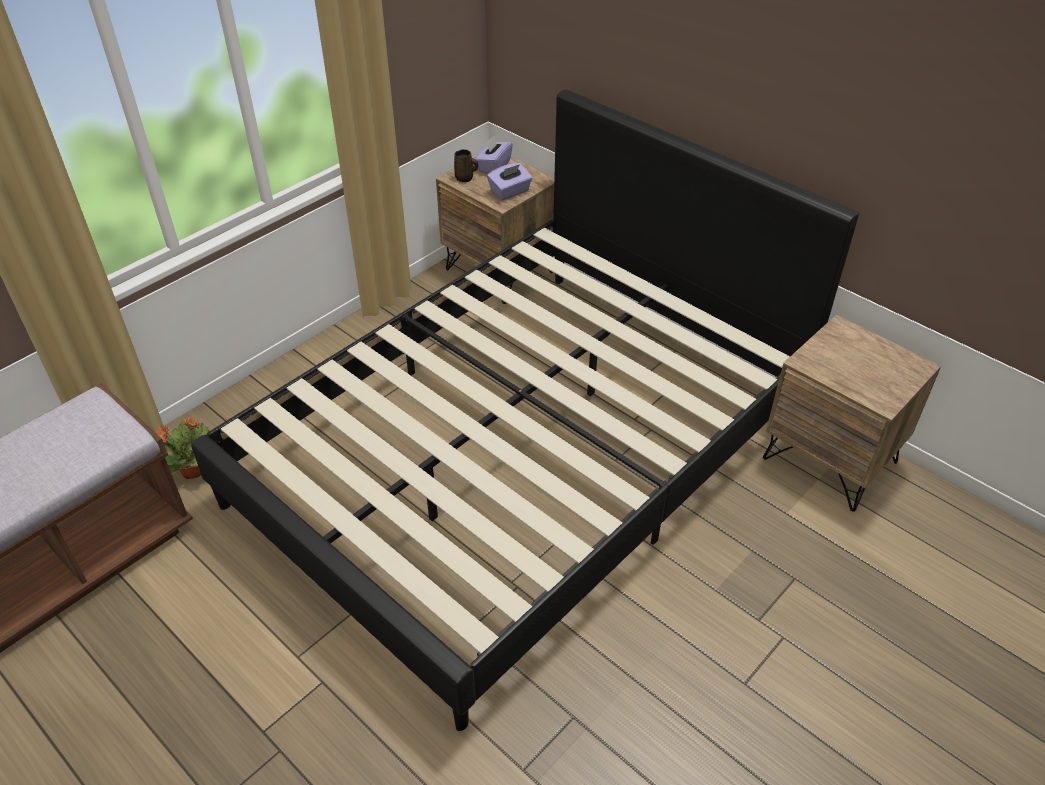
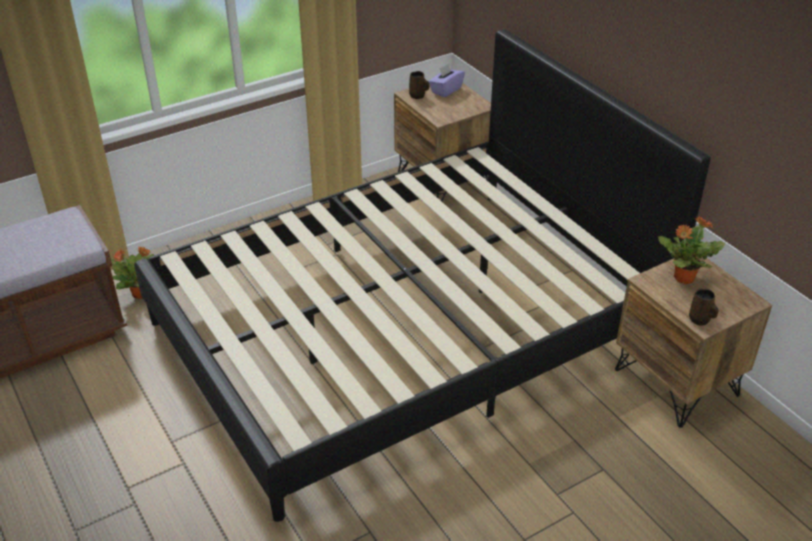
camera: 15 degrees right, 5 degrees down
(510, 192) = (451, 111): purple tissue box -> none
(839, 351) = (683, 278): none -> potted plant
(878, 398) = (700, 320): none -> brown mug

